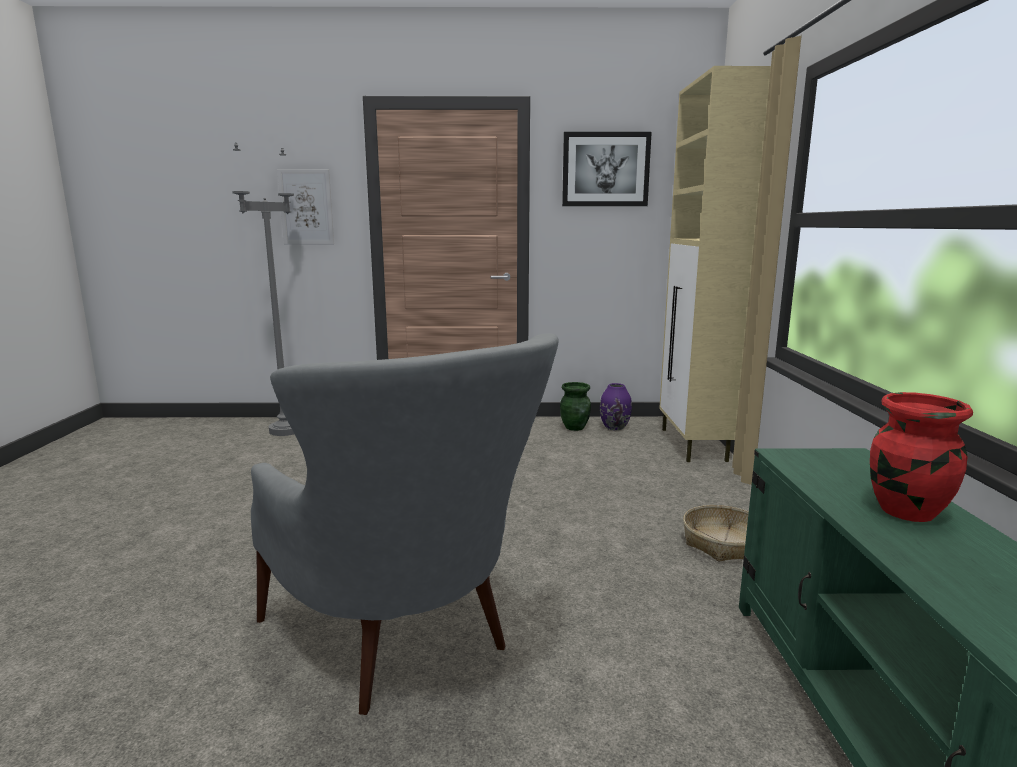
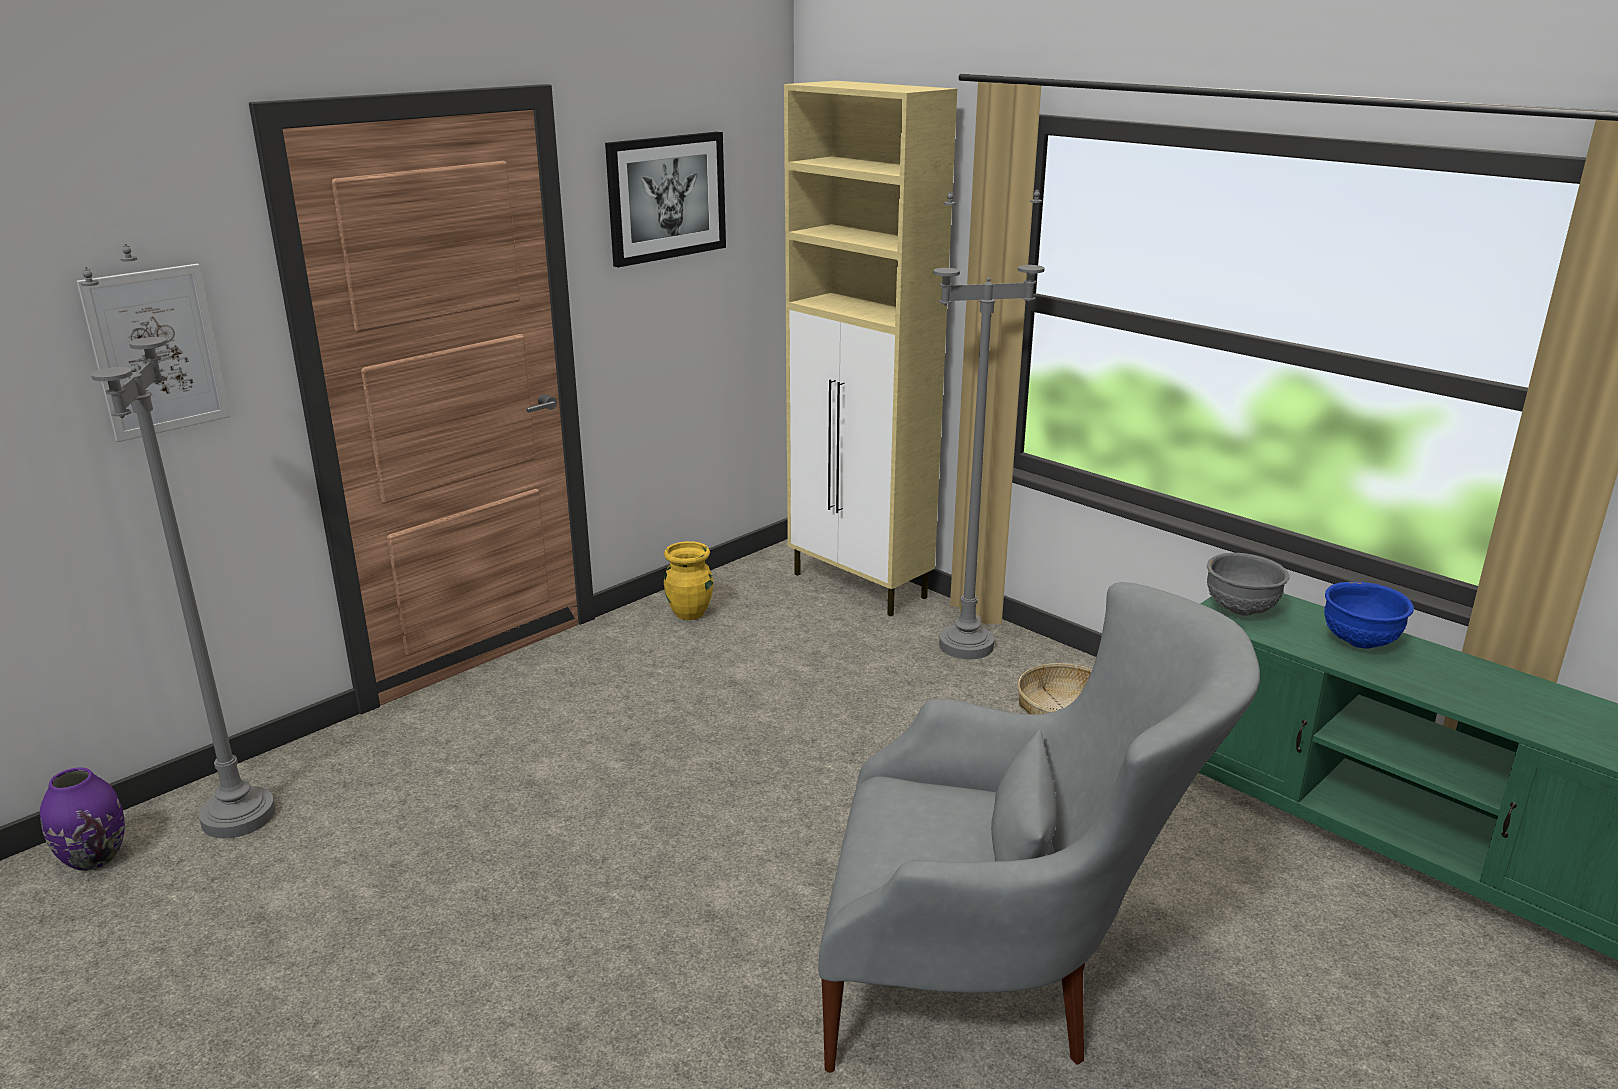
camera: 45 degrees left, 10 degrees up
(575, 427) = (690, 613): green vase -> yellow vase
(614, 427) = (736, 593): purple vase -> purple vase (94, 858)
(713, 489) = (966, 645): none -> grey floor lamp
(818, 461) = (1241, 610): none -> grey bowl
(906, 511) = (1359, 642): red vase -> blue bowl

